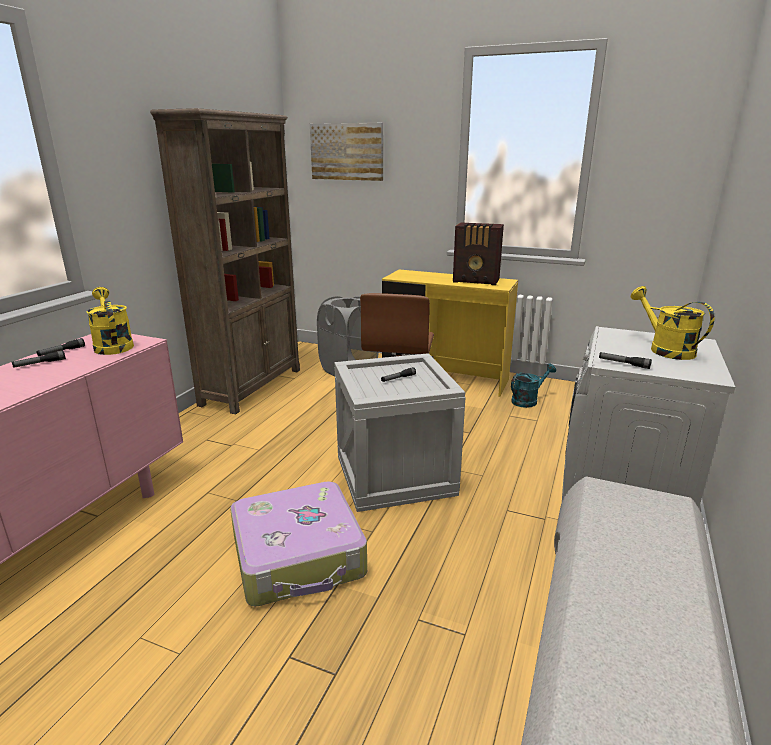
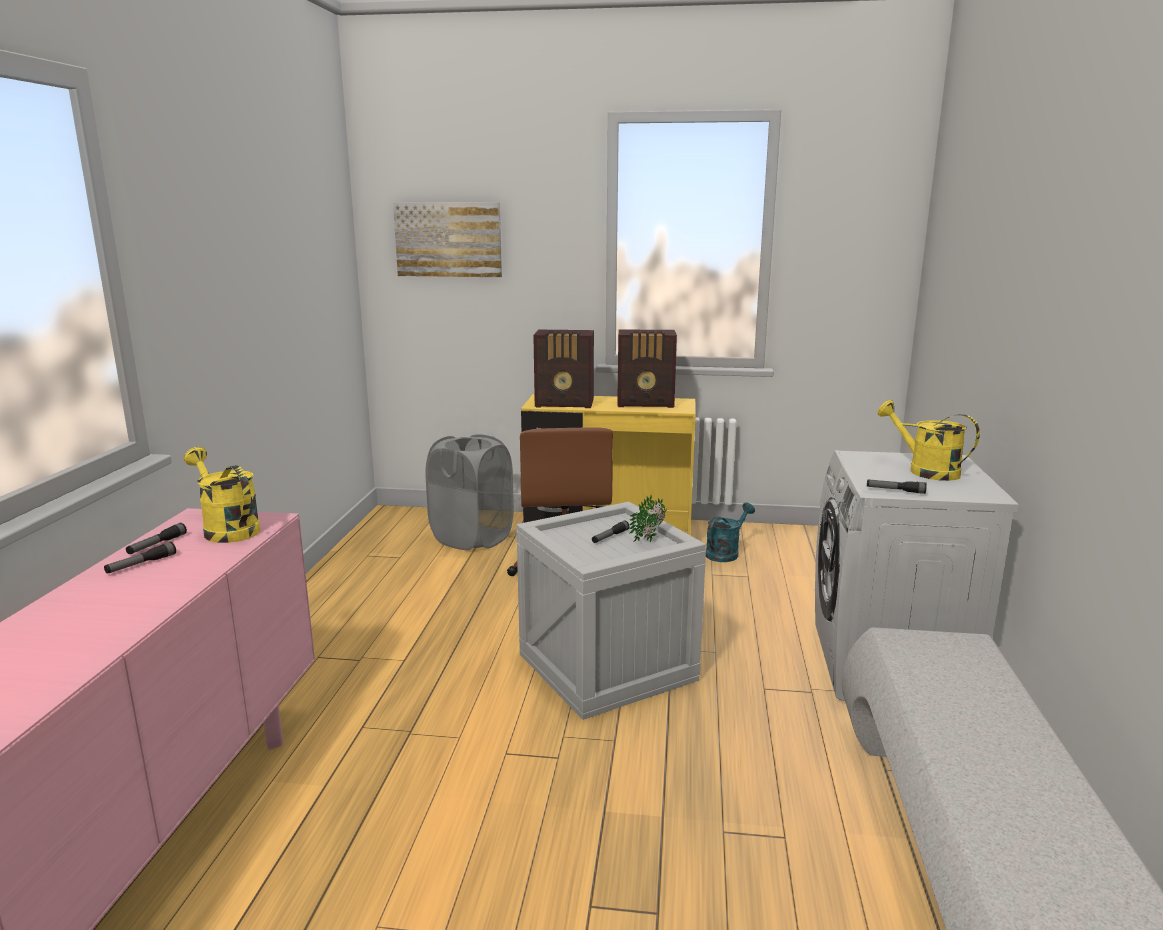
camera: 15 degrees left, 5 degrees down
(252, 386) = (344, 575): brown bookcase -> none
(299, 556) = (537, 786): suitcase -> none
(416, 277) = (565, 404): none -> radio
(427, 384) = (651, 539): none -> potted plant

